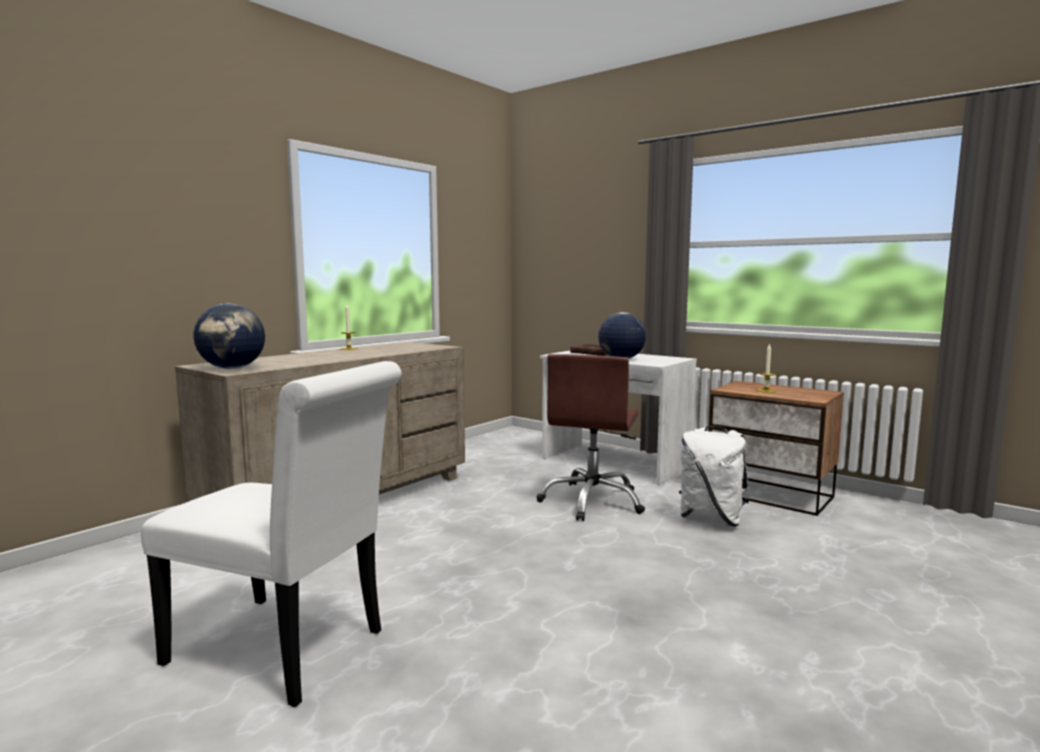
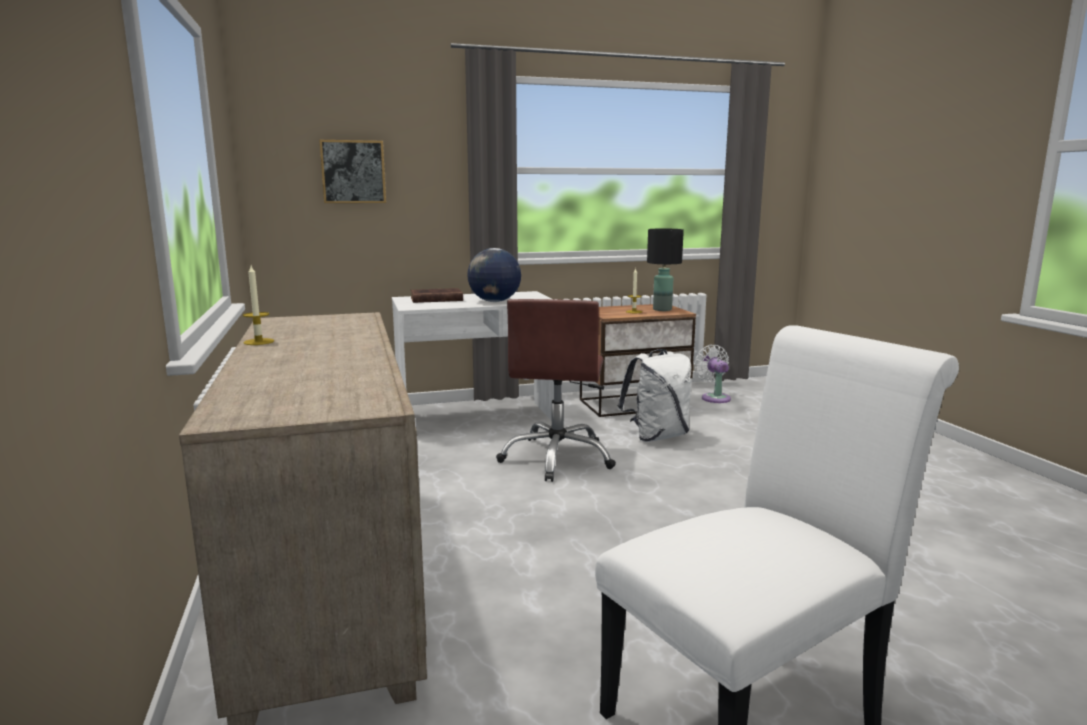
camera: 55 degrees left, 5 degrees up
(232, 368) = (330, 405): globe -> none
(574, 250) = (353, 172): none -> picture
(592, 501) = (557, 458): brown office chair -> brown office chair turned 45 degrees clockwise
(805, 394) = (662, 309): none -> black table lamp
(882, 519) = (714, 397): none -> white fan

